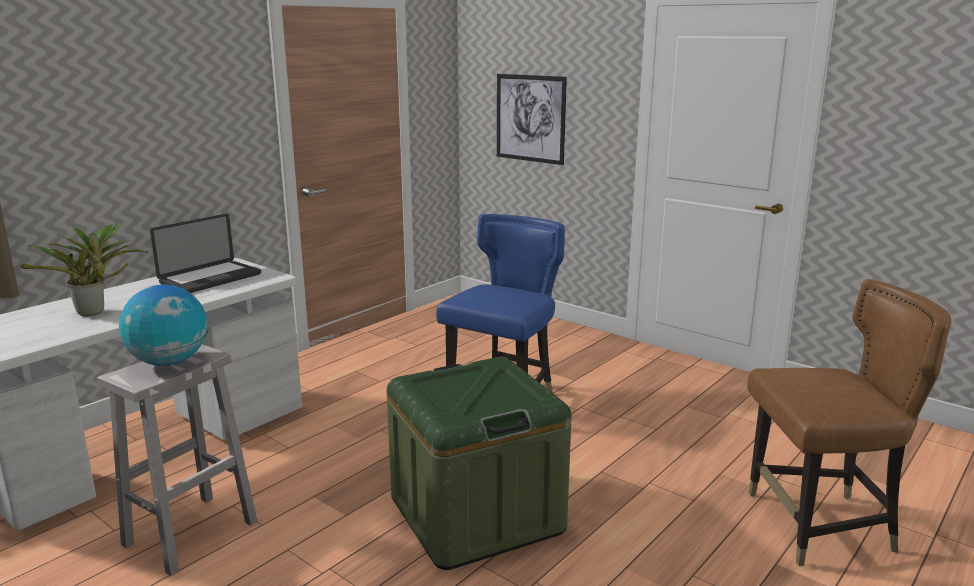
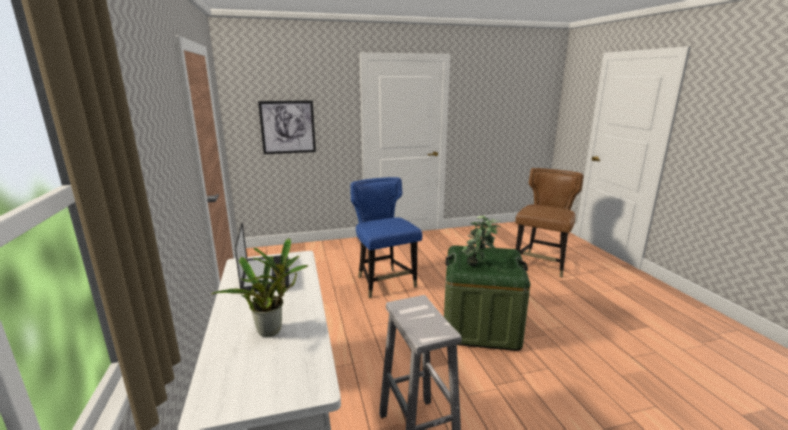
camera: 55 degrees left, 0 degrees up
(169, 362) = (417, 316): globe -> none
(447, 391) = (478, 266): none -> potted plant

